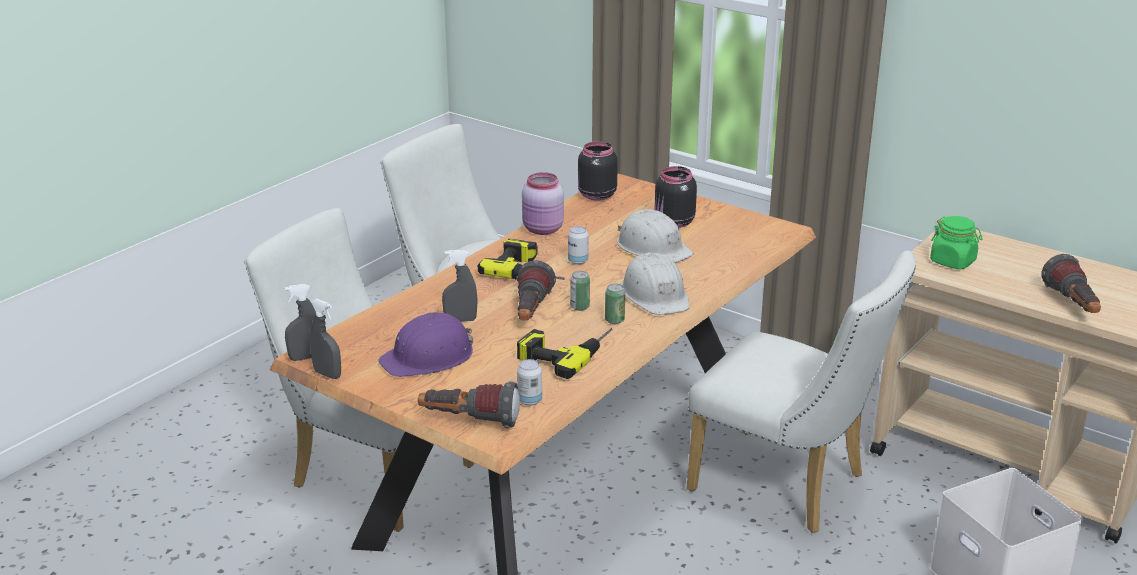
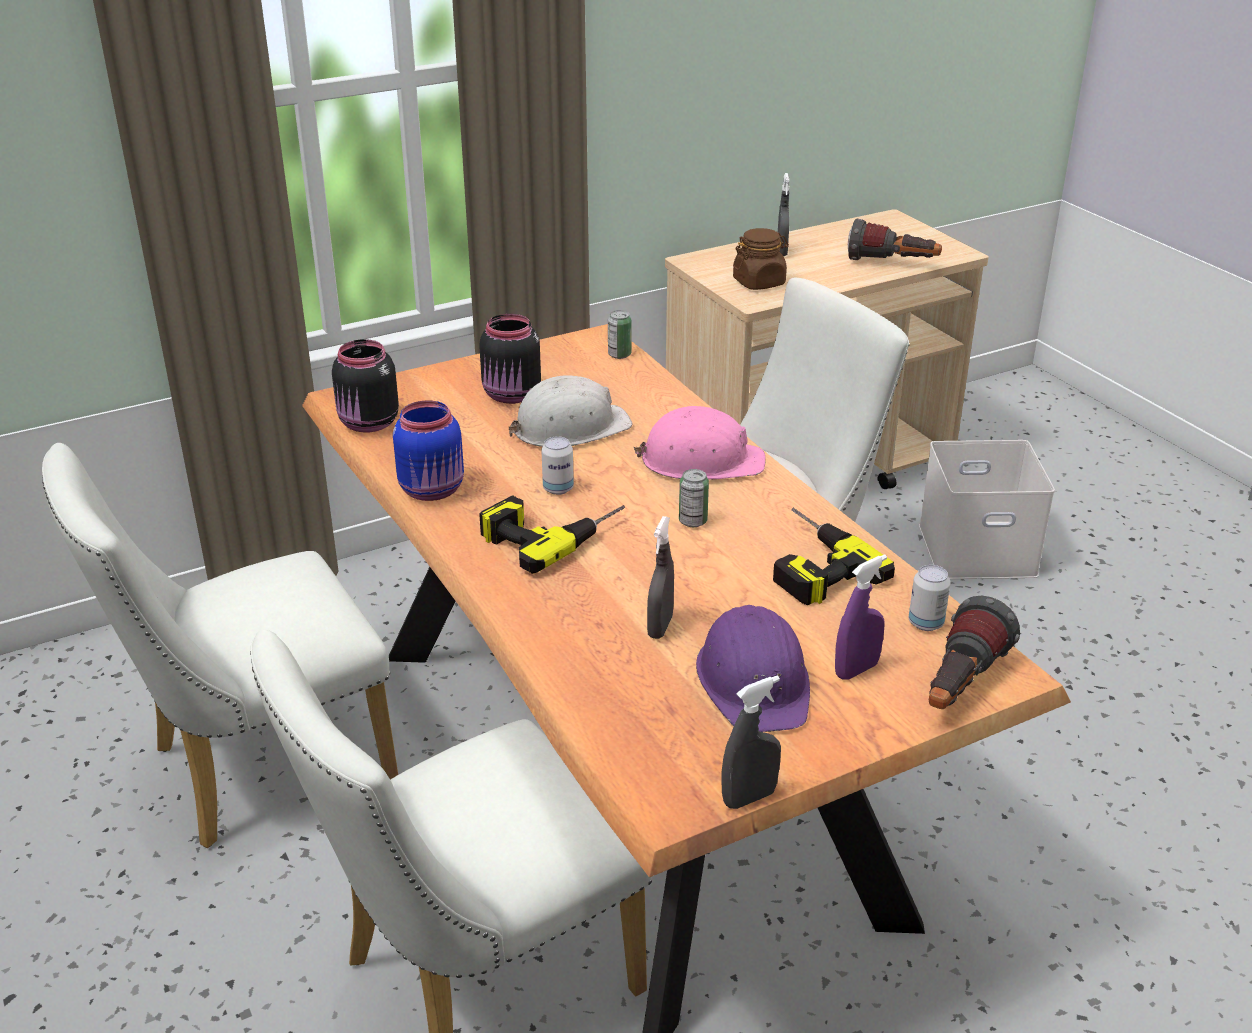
camera: 65 degrees left, 5 degrees up
(305, 357) = (677, 812): grey spray bottle -> grey spray bottle (781, 252)
(462, 385) = (856, 670): none -> purple spray bottle
(531, 313) = (682, 563): flashlight -> none
(543, 230) = (433, 490): pink jar -> blue jar
(614, 320) = (748, 506): can -> can (619, 355)
(655, 295) = (701, 461): white hard hat -> pink hard hat
(953, 262) = (759, 282): green jar -> brown jar

